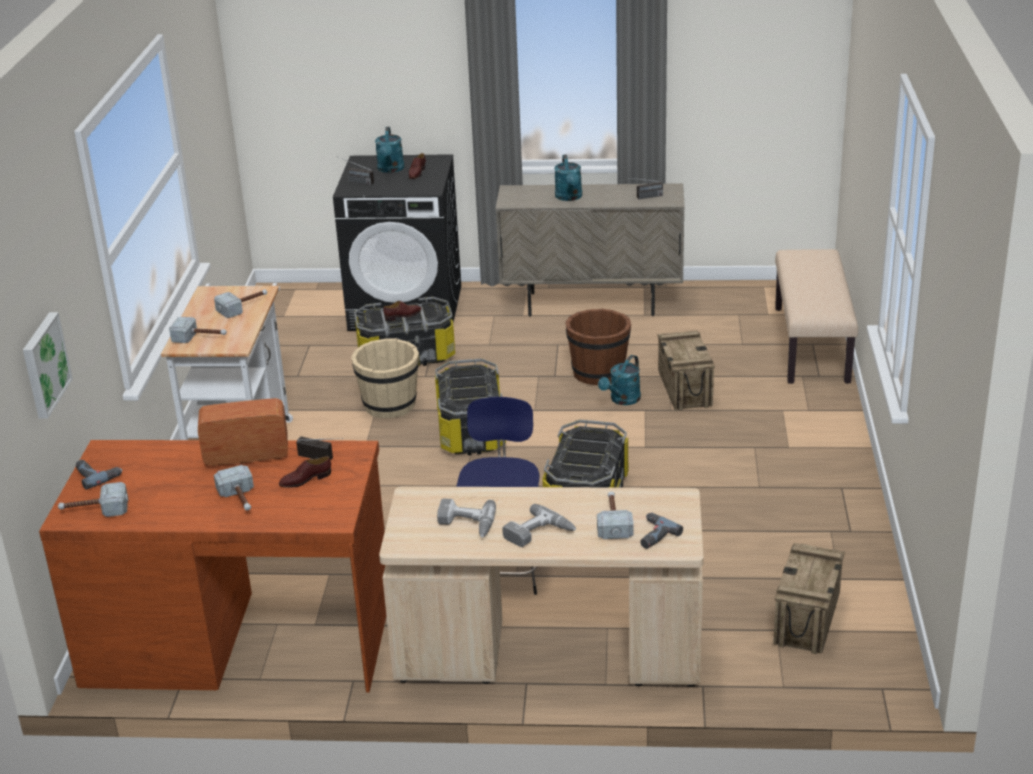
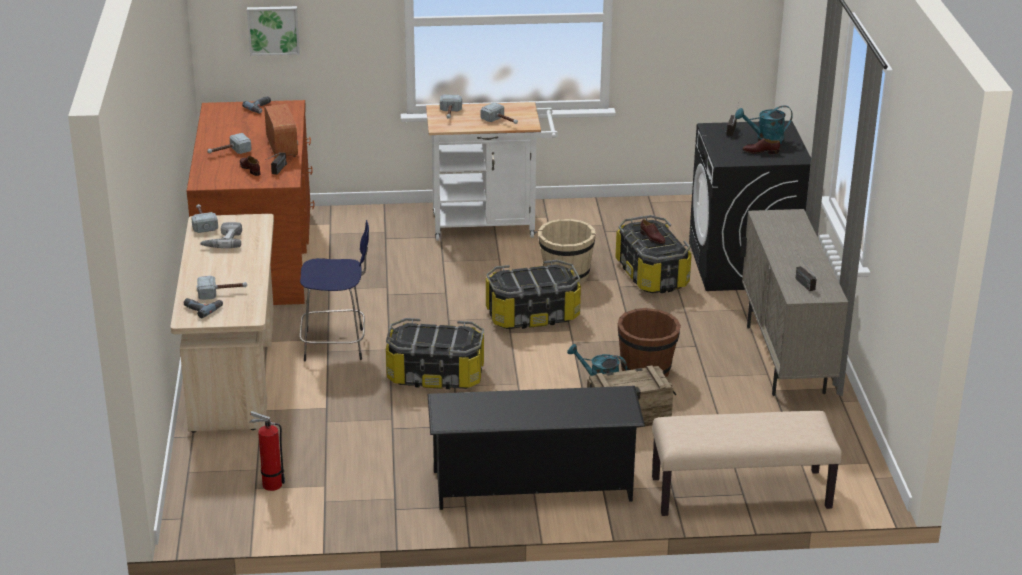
camera: 80 degrees right, 0 degrees up
(94, 510) = (221, 113): hammer -> hammer (202, 222)
(539, 534) = (208, 267): power drill -> none
(569, 197) = (786, 244): turquoise watering can -> none
(804, 447) = (533, 486): none -> black shoe rack
(807, 619) = (269, 484): crate -> fire extinguisher

